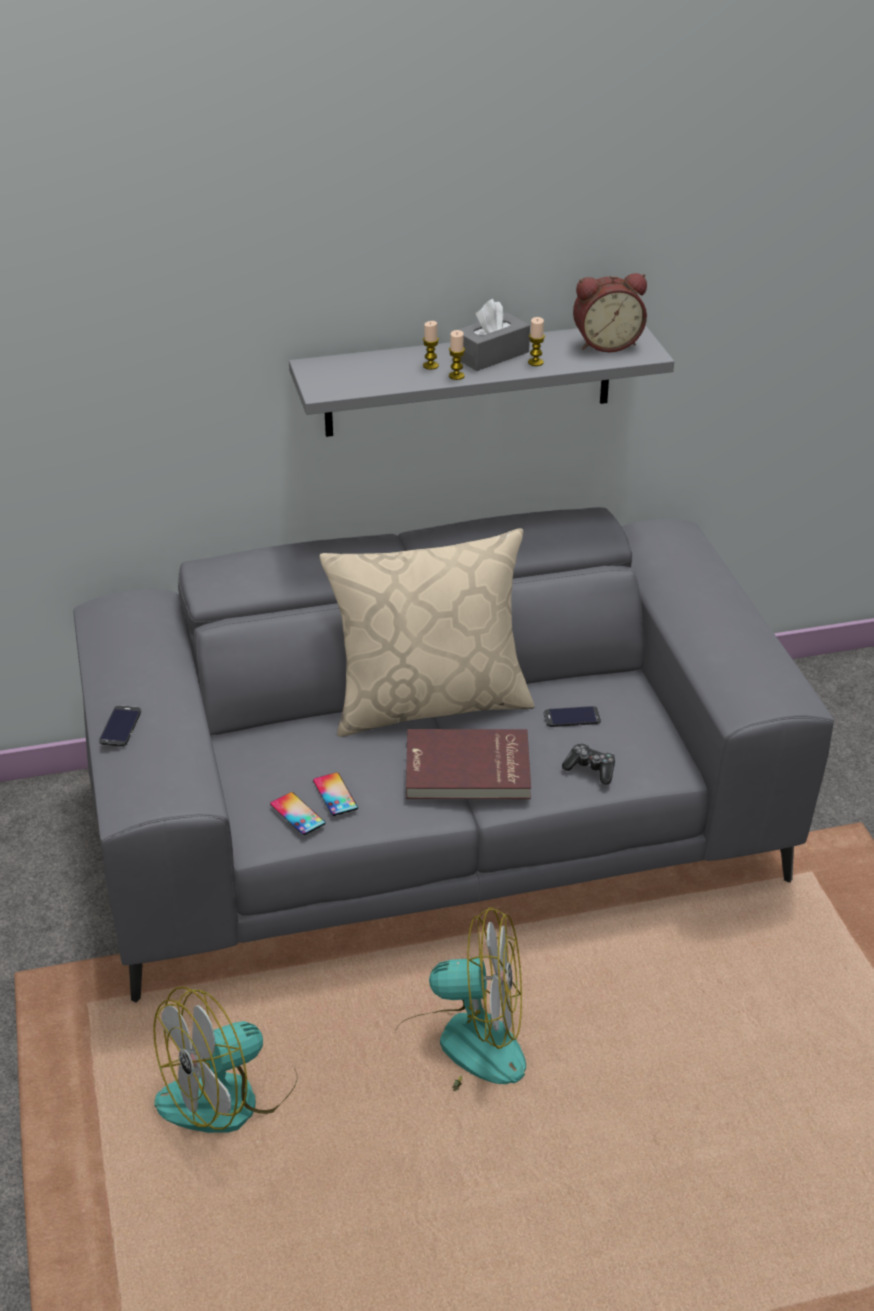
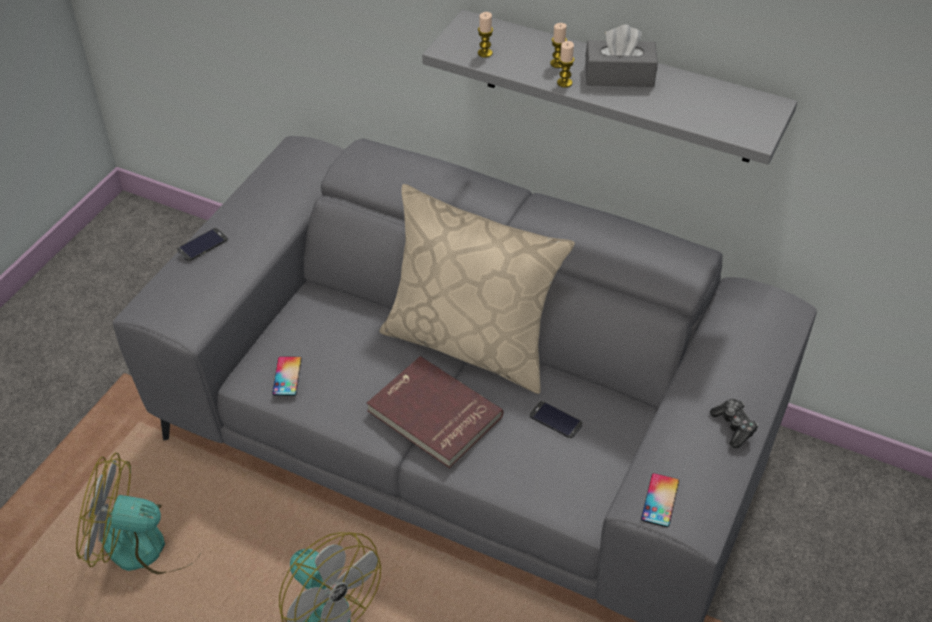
camera: 40 degrees right, 10 degrees up
(335, 794) = (325, 377): phone -> phone (660, 500)
(535, 362) = (645, 100): candle -> candle (485, 53)
(591, 769) = (520, 473): game controller -> game controller (734, 427)
(606, 343) = (732, 109): alarm clock -> none

